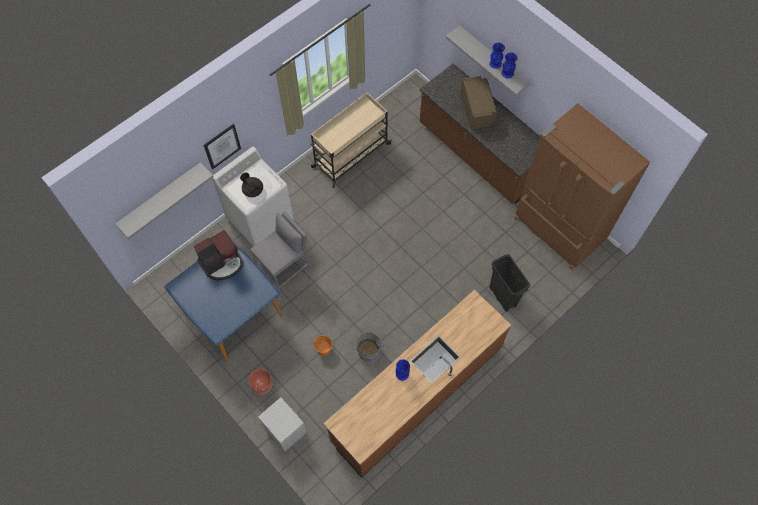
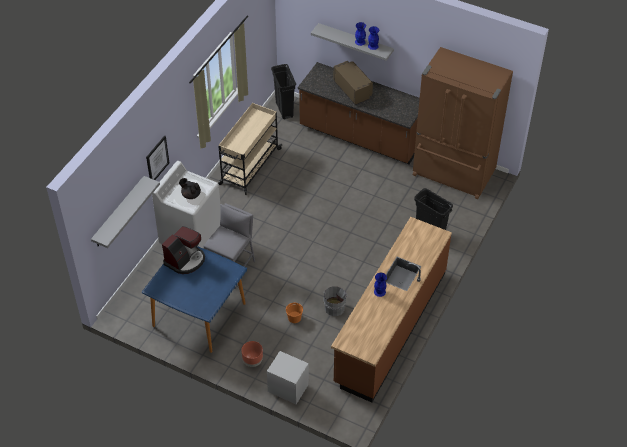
camera: 20 degrees left, 15 degrees down
(412, 98) = (284, 110): none -> black trash can

